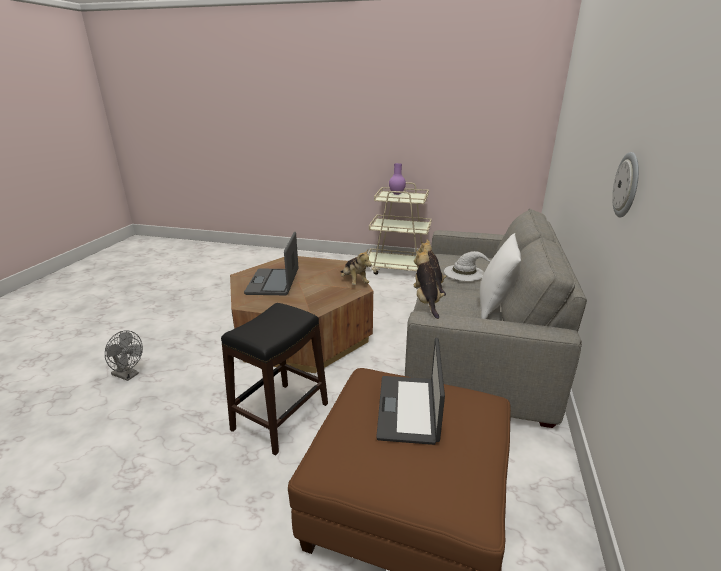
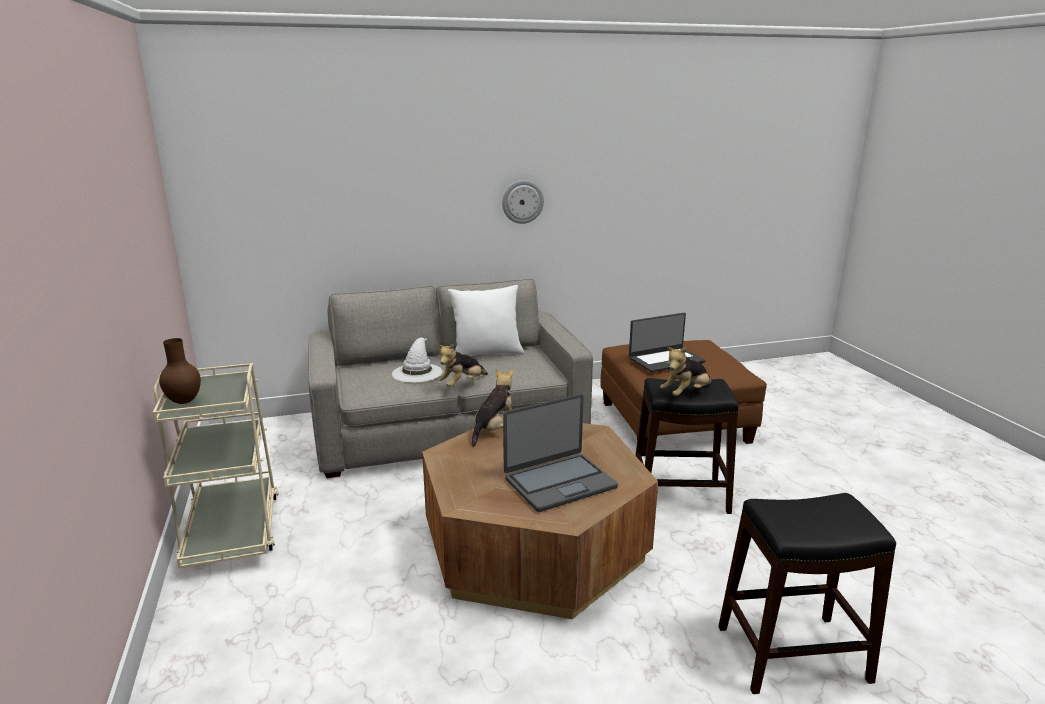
camera: 120 degrees left, 5 degrees down
(128, 375) = (793, 654): grey fan -> black stool
(397, 194) = (184, 401): purple vase -> brown vase
(426, 302) = (551, 352): plush toy -> plush toy (686, 393)

